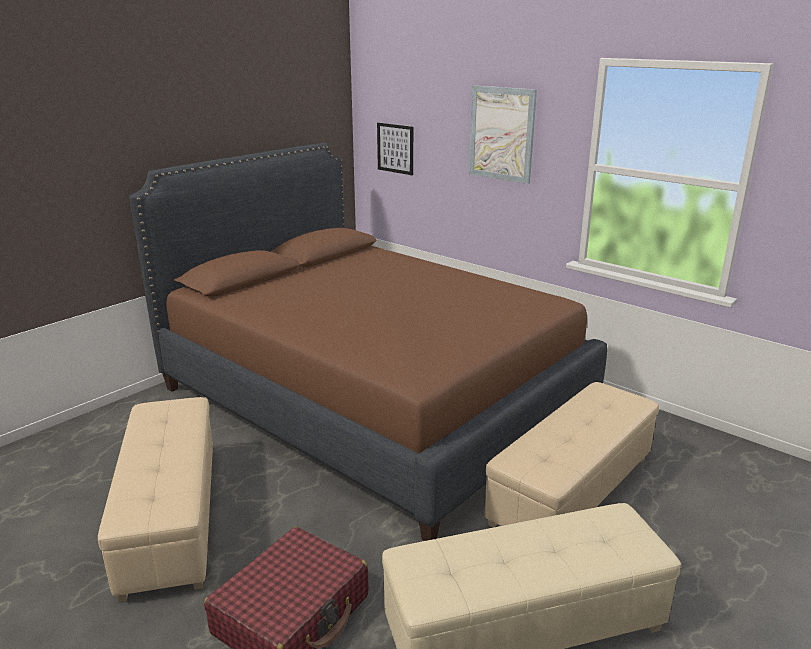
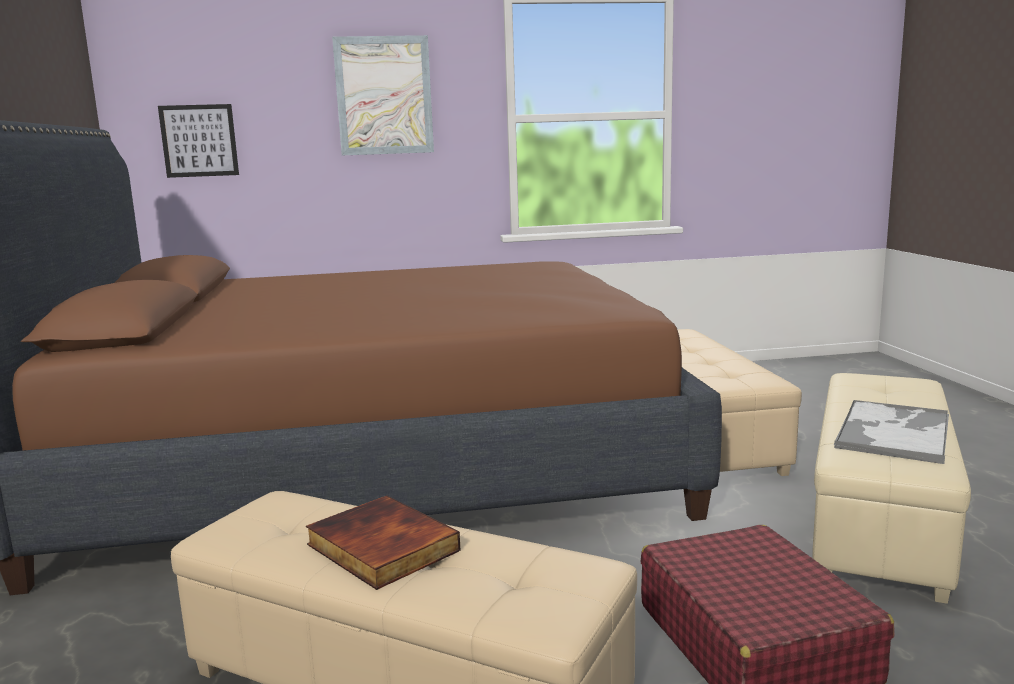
camera: 50 degrees left, 10 degrees down
(160, 449) = (379, 548): none -> book
(491, 564) = (893, 432): none -> tray

